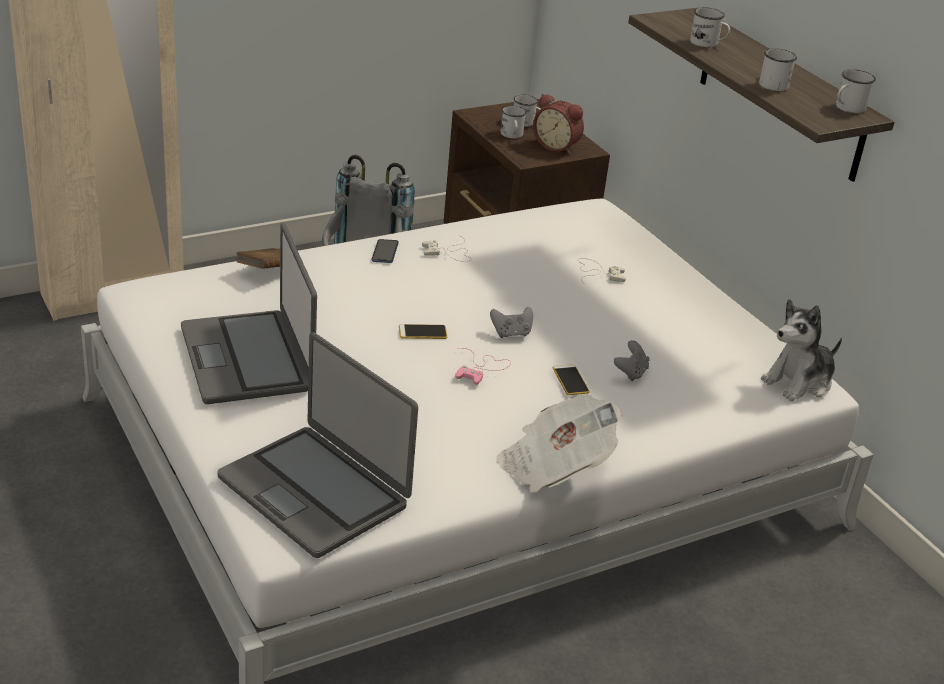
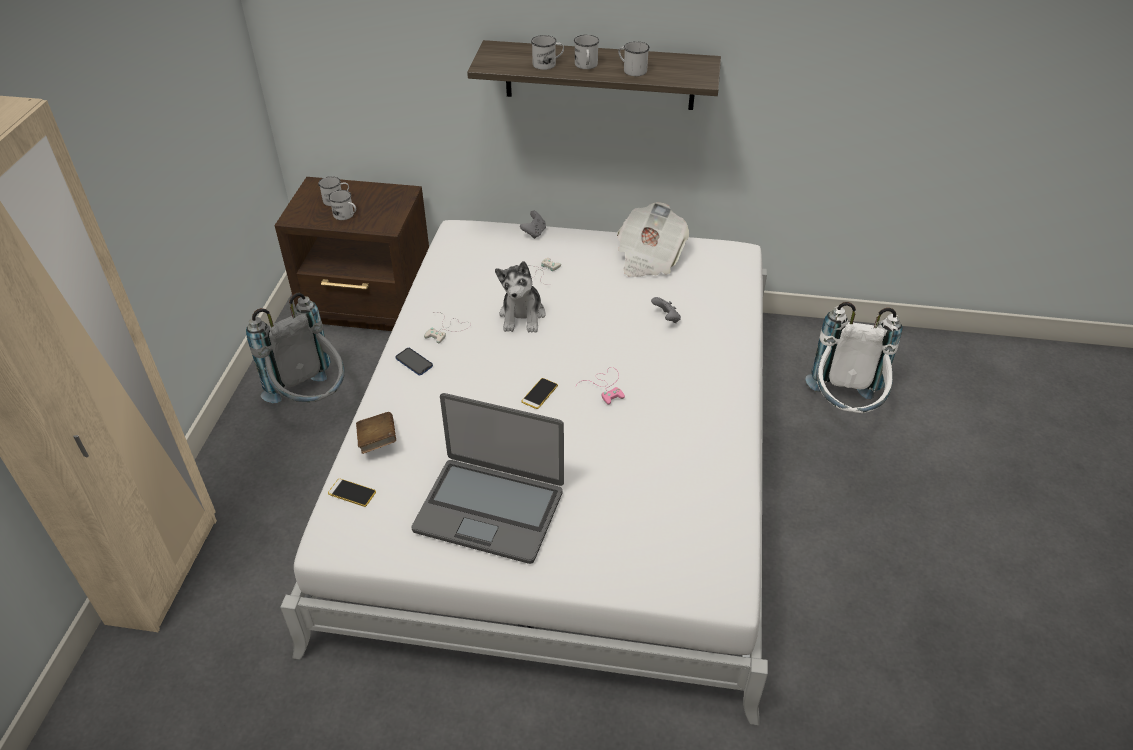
camera: 50 degrees left, 10 degrees up
(315, 491) = (682, 545): laptop -> none
(511, 333) = (577, 350): grey game controller -> grey game controller (534, 233)
(554, 466) = (733, 406): newspaper -> newspaper (649, 258)
(557, 146) = (385, 203): alarm clock -> none
(570, 380) = (651, 350): phone -> phone (352, 493)
(789, 658) = (843, 409): none -> white backpack
(799, 382) = (728, 255): plush toy -> plush toy (522, 316)
(847, 108) = (690, 62): white mug -> white mug (586, 66)

